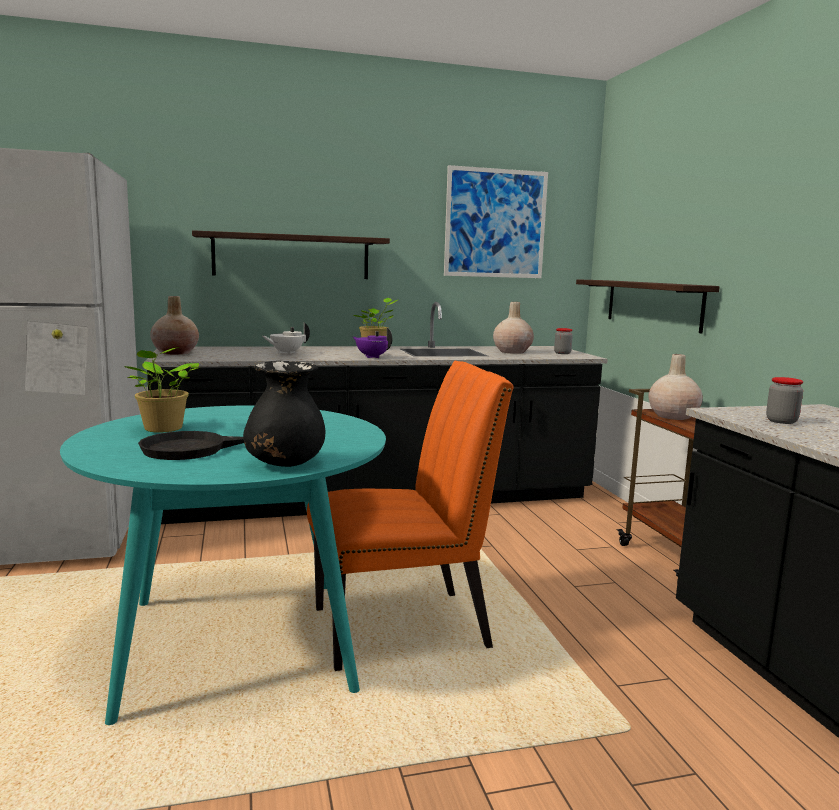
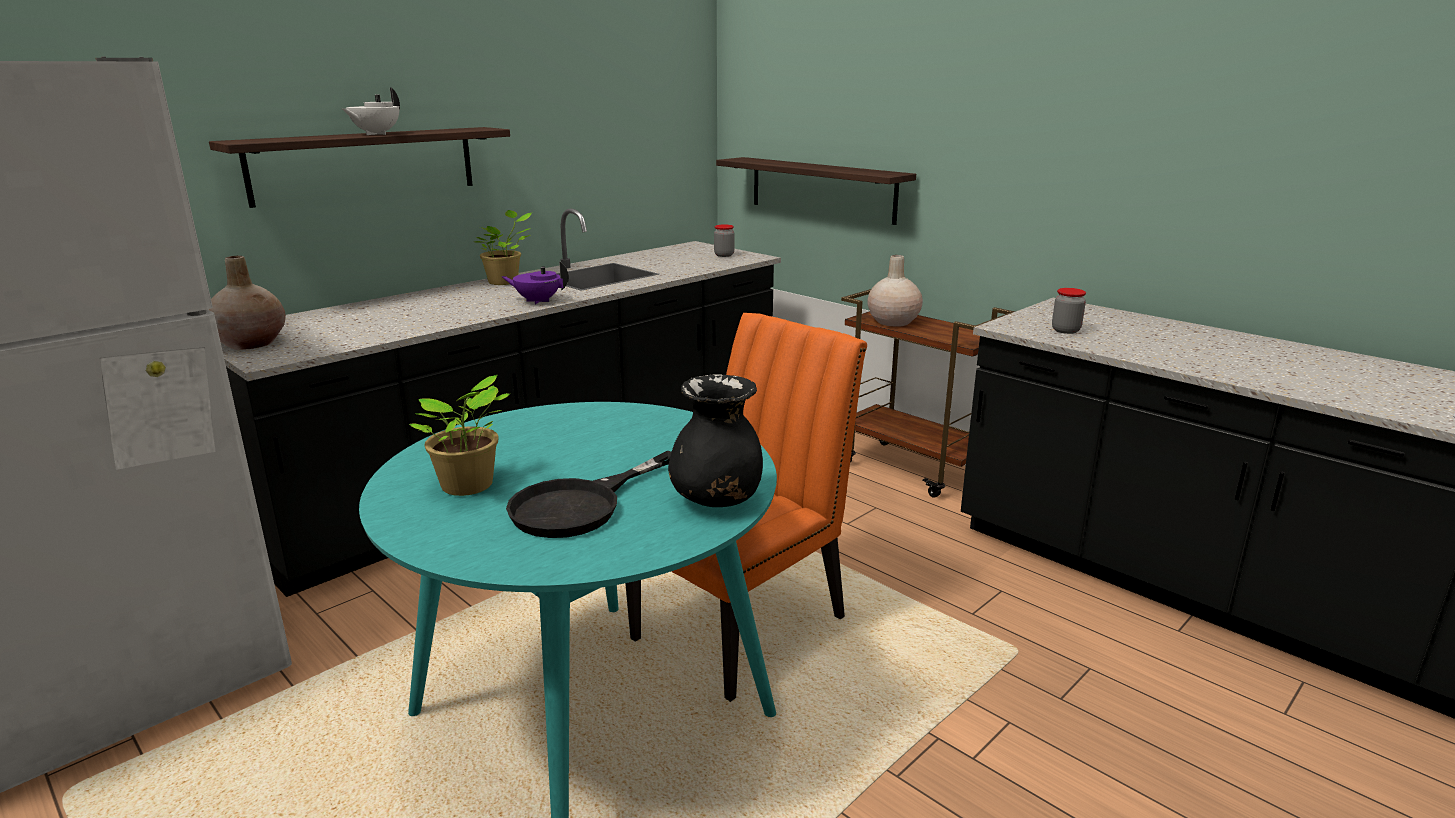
camera: 30 degrees left, 10 degrees up
(286, 353) = (413, 313): white teapot -> white teapot (375, 134)
(495, 223) = (615, 93): picture -> none
(512, 352) = (670, 261): beige vase -> none

